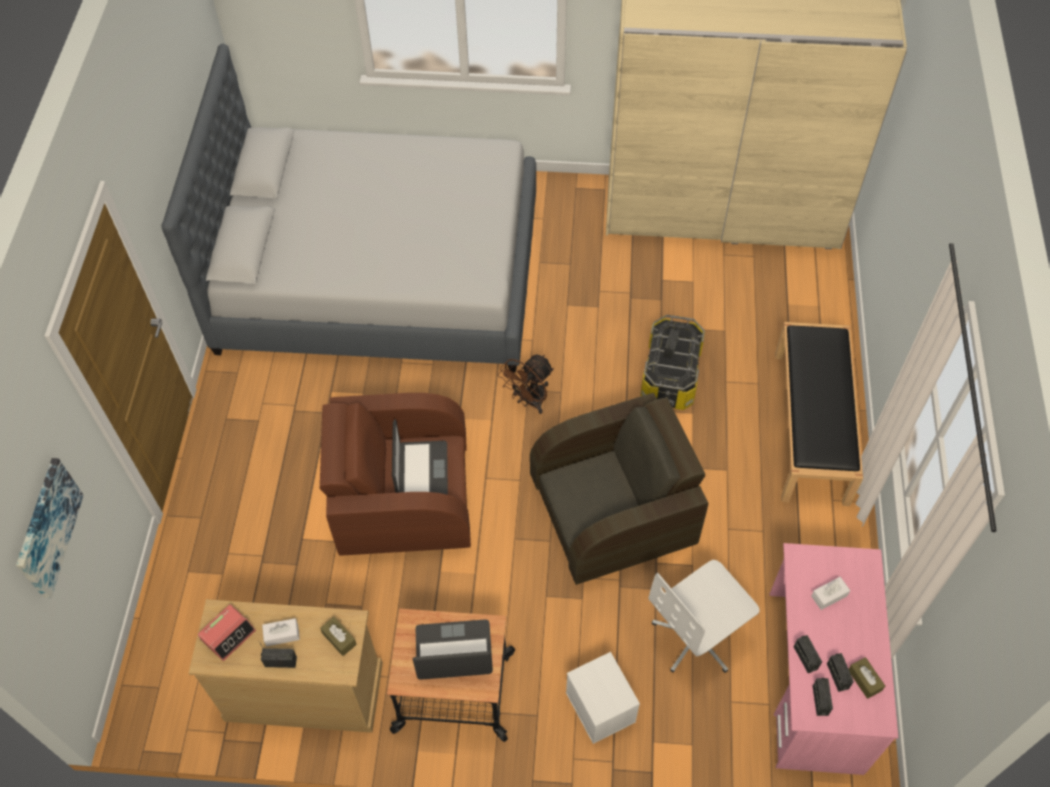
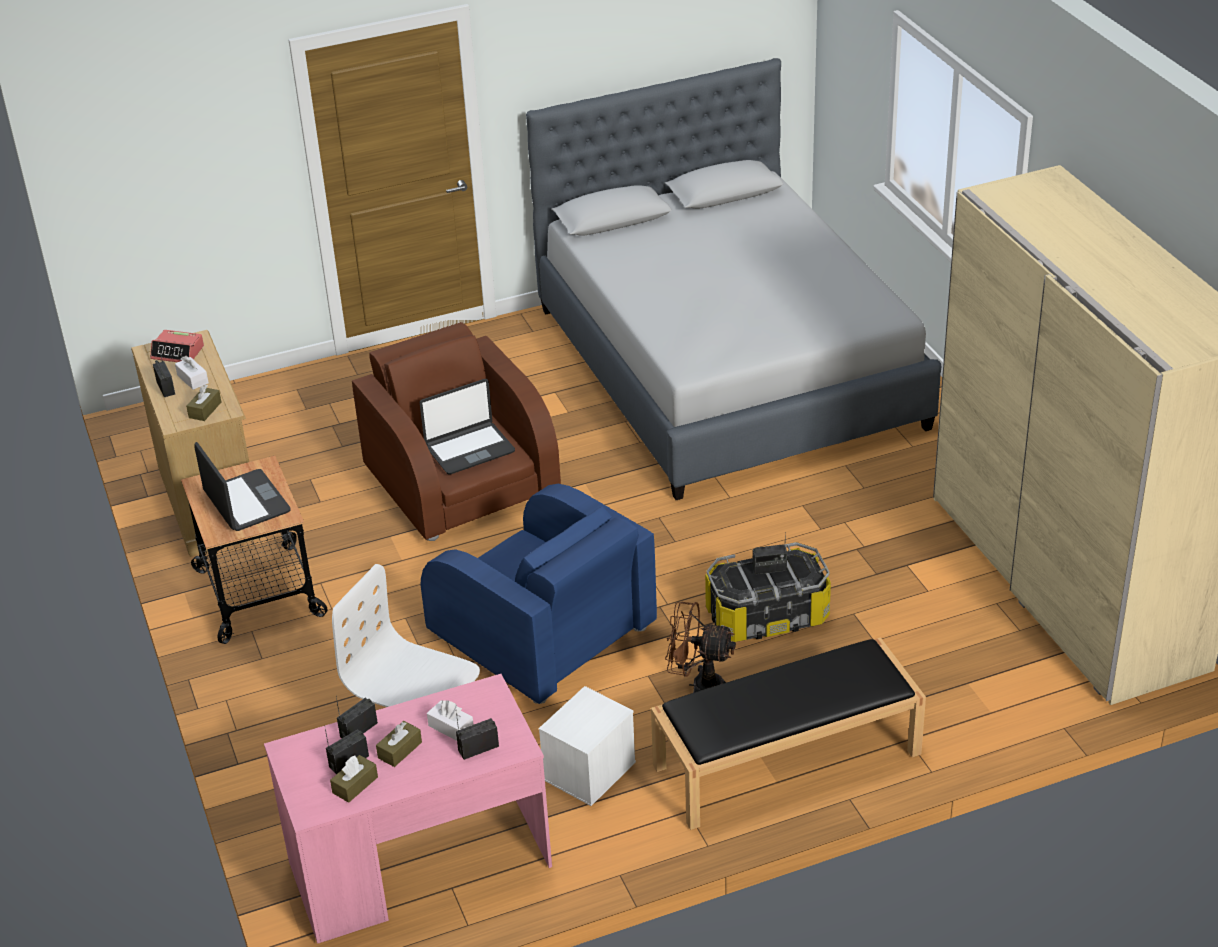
camera: 65 degrees right, 20 degrees down
(47, 528) = (174, 170): picture -> none
(529, 401) = (644, 523): brown fan -> brown fan (699, 686)
(601, 707) = (294, 701): white storage box -> white storage box (589, 772)
(614, 512) = (543, 633): brown armchair -> blue armchair
(820, 700) = (310, 755): radio -> radio (478, 748)
(839, 637) = (400, 750): none -> brown tissue box

